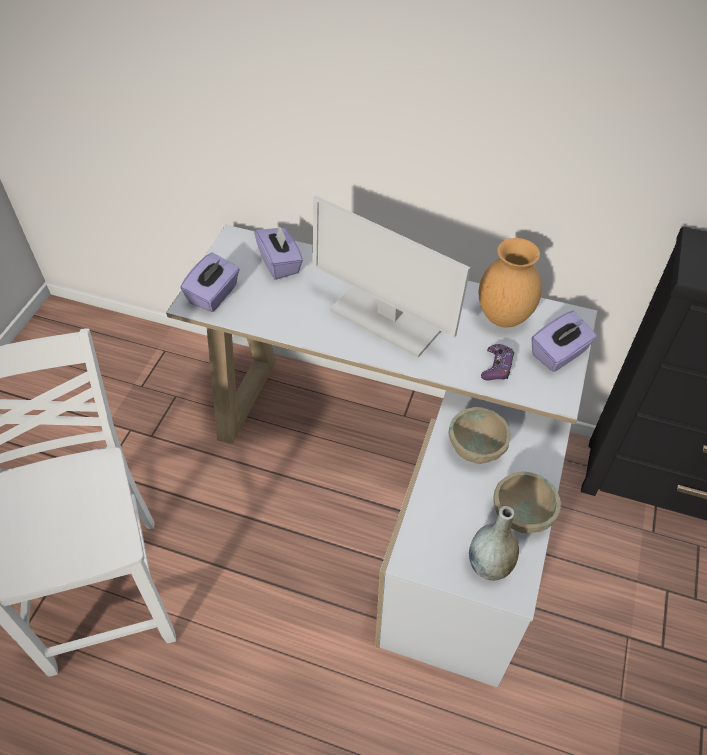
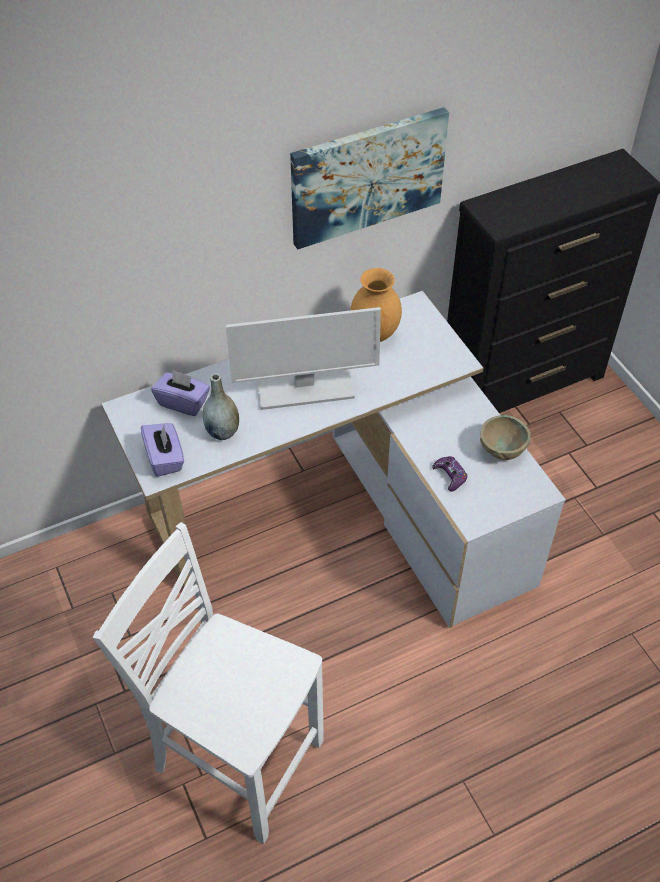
camera: 45 degrees left, 0 degrees up
(476, 448) = (436, 432): beige bowl -> none
(489, 565) = (515, 490): grey vase -> grey vase (222, 432)
(497, 366) = (406, 369): purple game controller -> purple game controller (450, 476)
(559, 354) = (432, 334): purple tissue box -> none
(563, 124) = (367, 176): none -> picture

